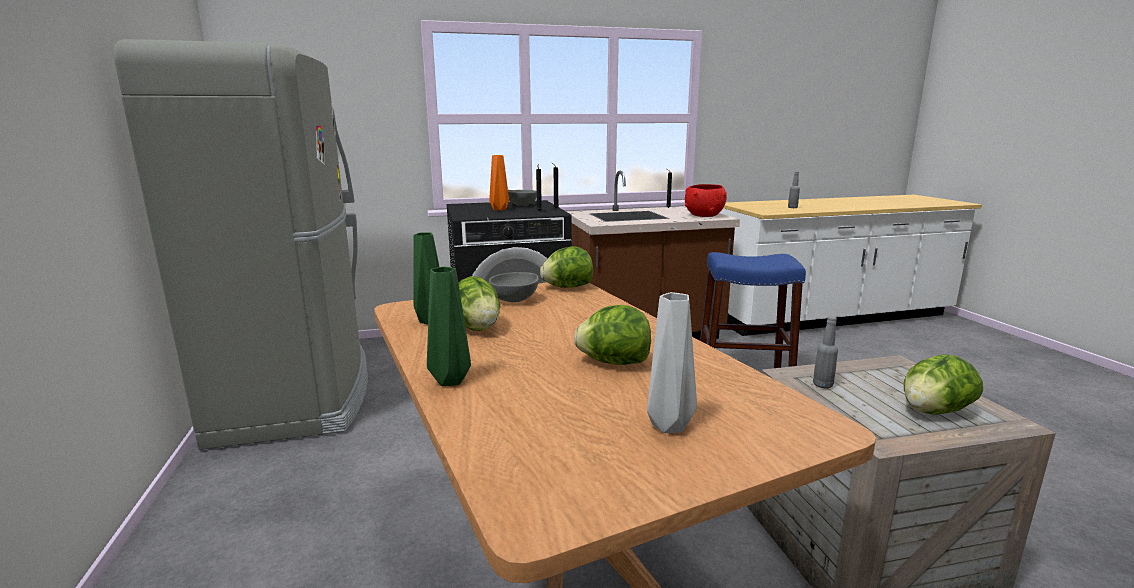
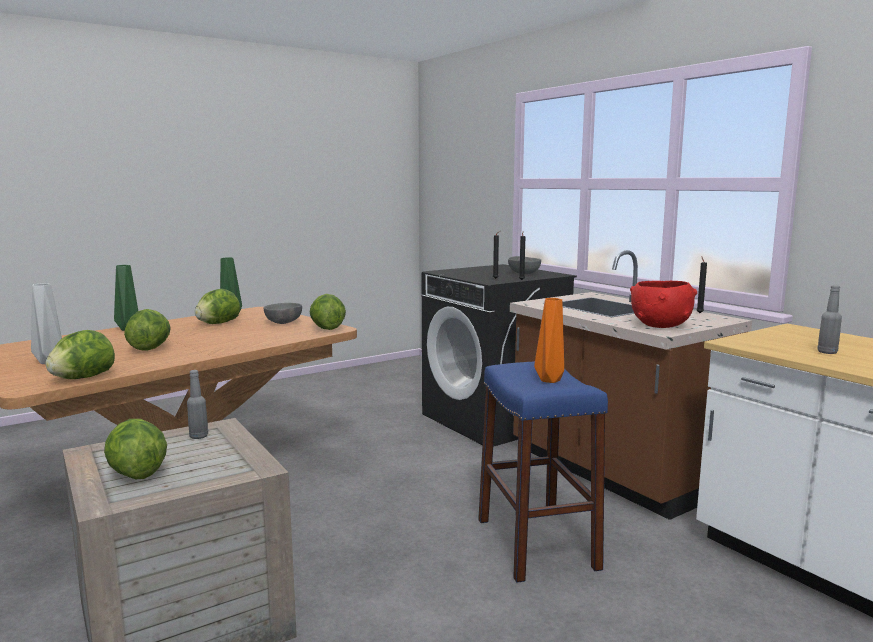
camera: 70 degrees right, 5 degrees down
(298, 396) = (354, 381): grey fridge -> none
(500, 209) = (488, 273): orange vase -> orange vase (549, 380)
(773, 394) = (83, 378): none -> lettuce

